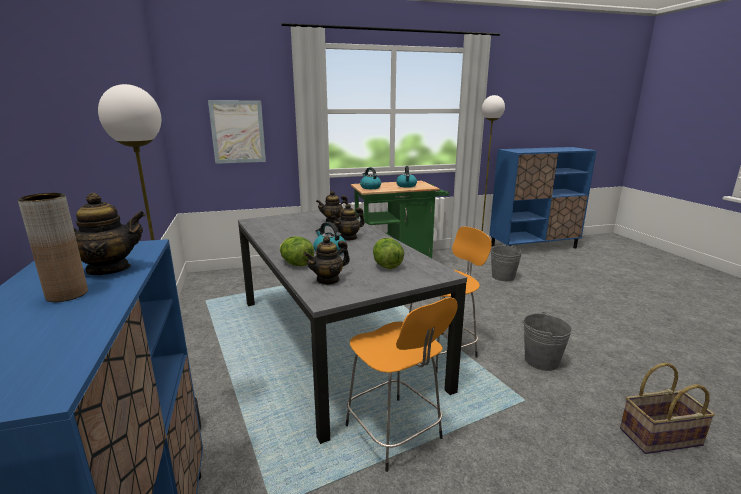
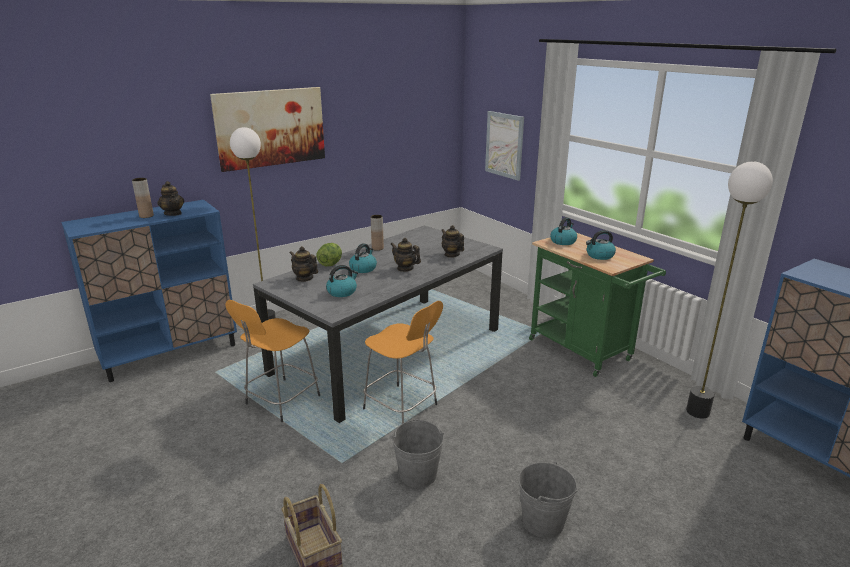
camera: 70 degrees right, 5 degrees up
(78, 103) = (270, 128): none -> picture
(277, 241) = (377, 248): none -> brown vase
(387, 266) = (342, 292): lettuce -> kettle
(503, 277) = (639, 438): grey bucket -> grey bucket (543, 522)

